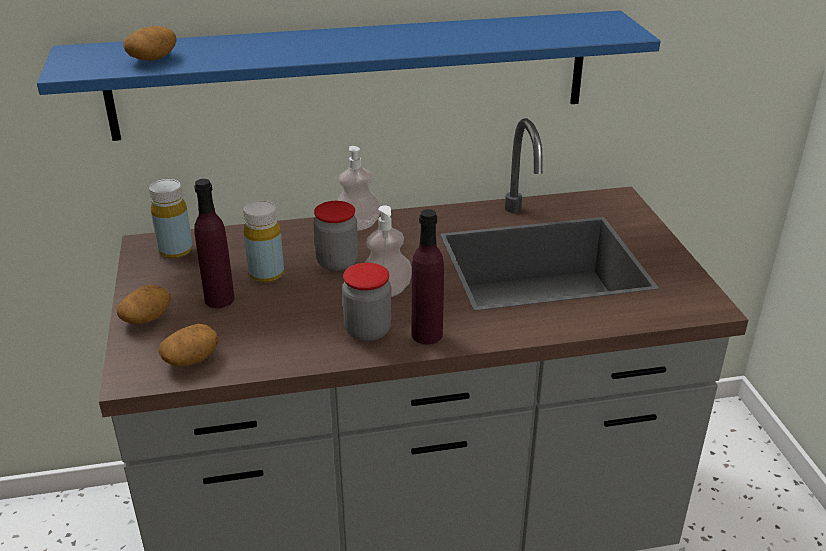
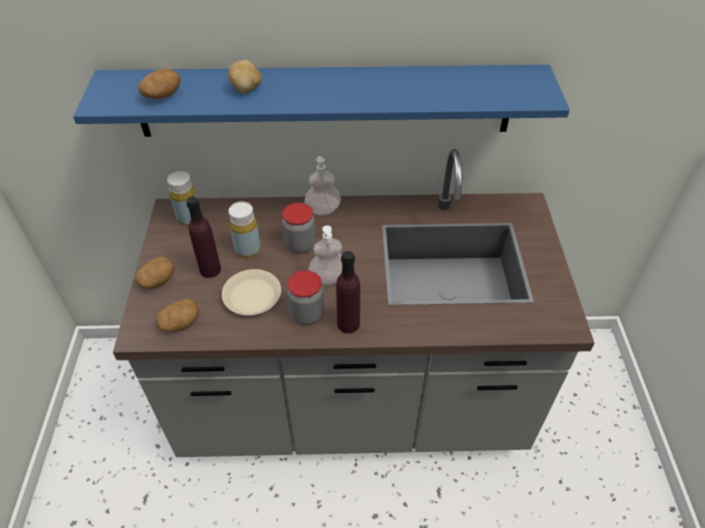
camera: 10 degrees right, 15 degrees up
(261, 48) = (246, 89): none -> potato
(286, 321) = (252, 296): none -> beige plate

